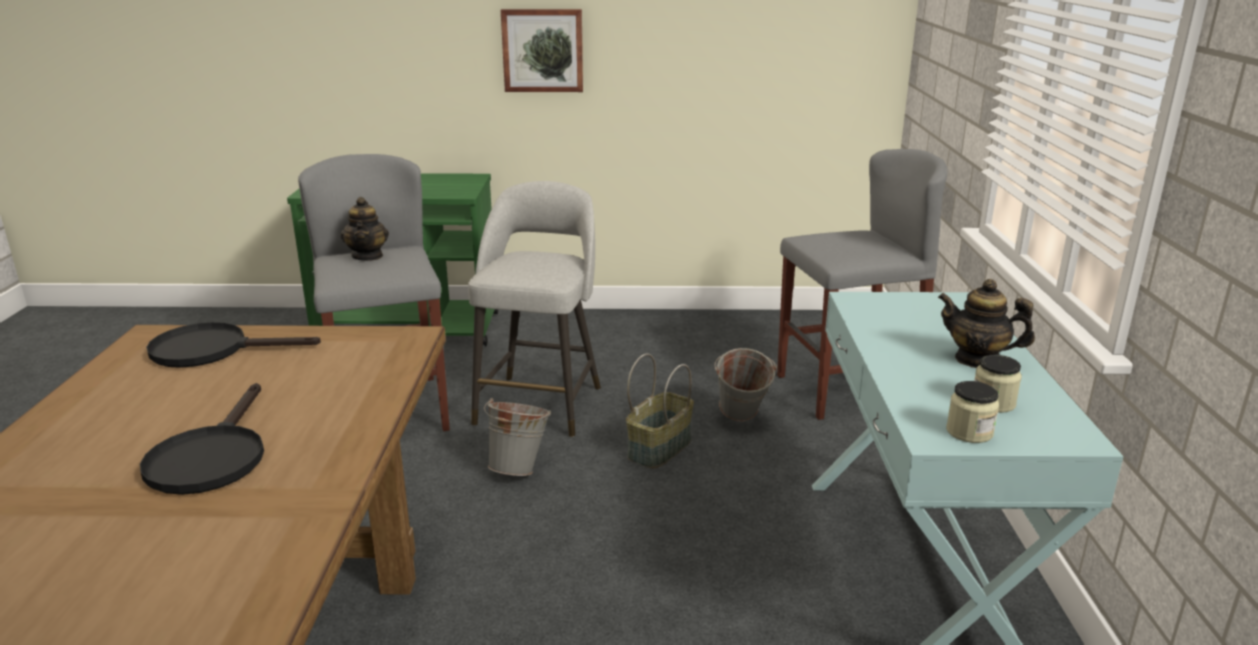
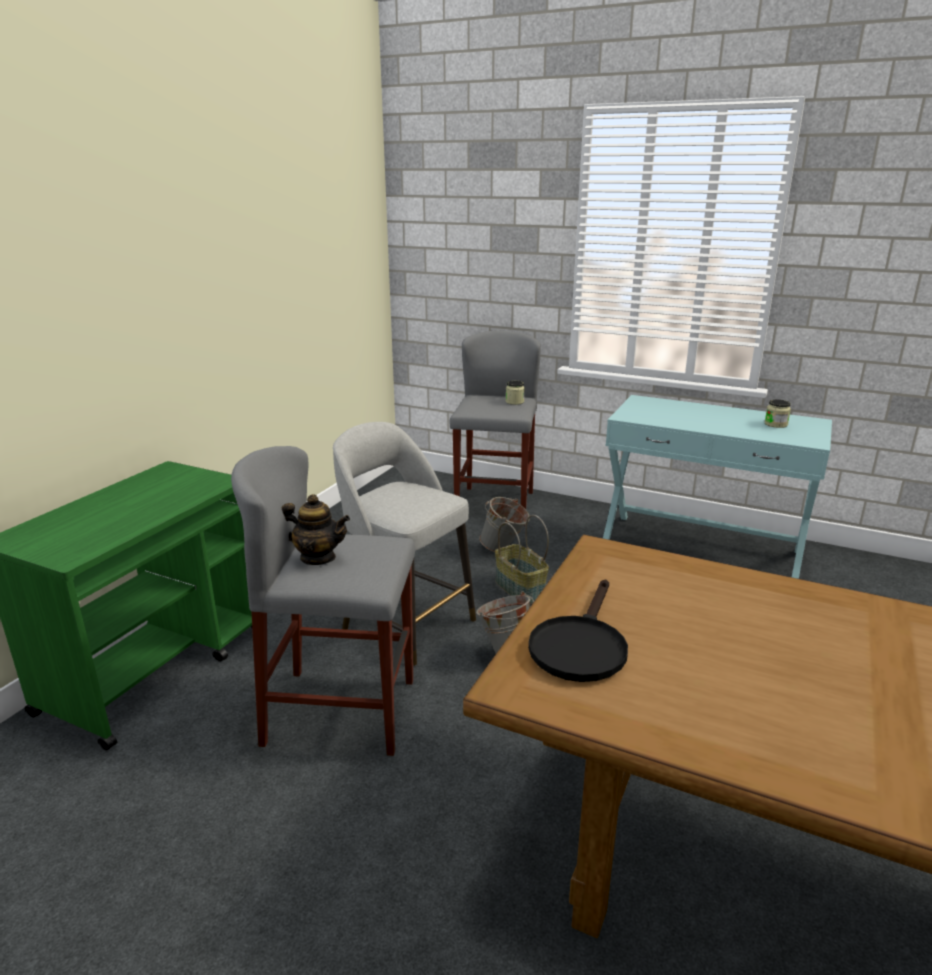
camera: 65 degrees left, 0 degrees up
(211, 457) = (818, 652): black frying pan -> none
(543, 50) = (185, 315): picture -> none
(969, 432) = (807, 435): jar -> jar (514, 402)
(977, 359) = (723, 415): teapot -> none

